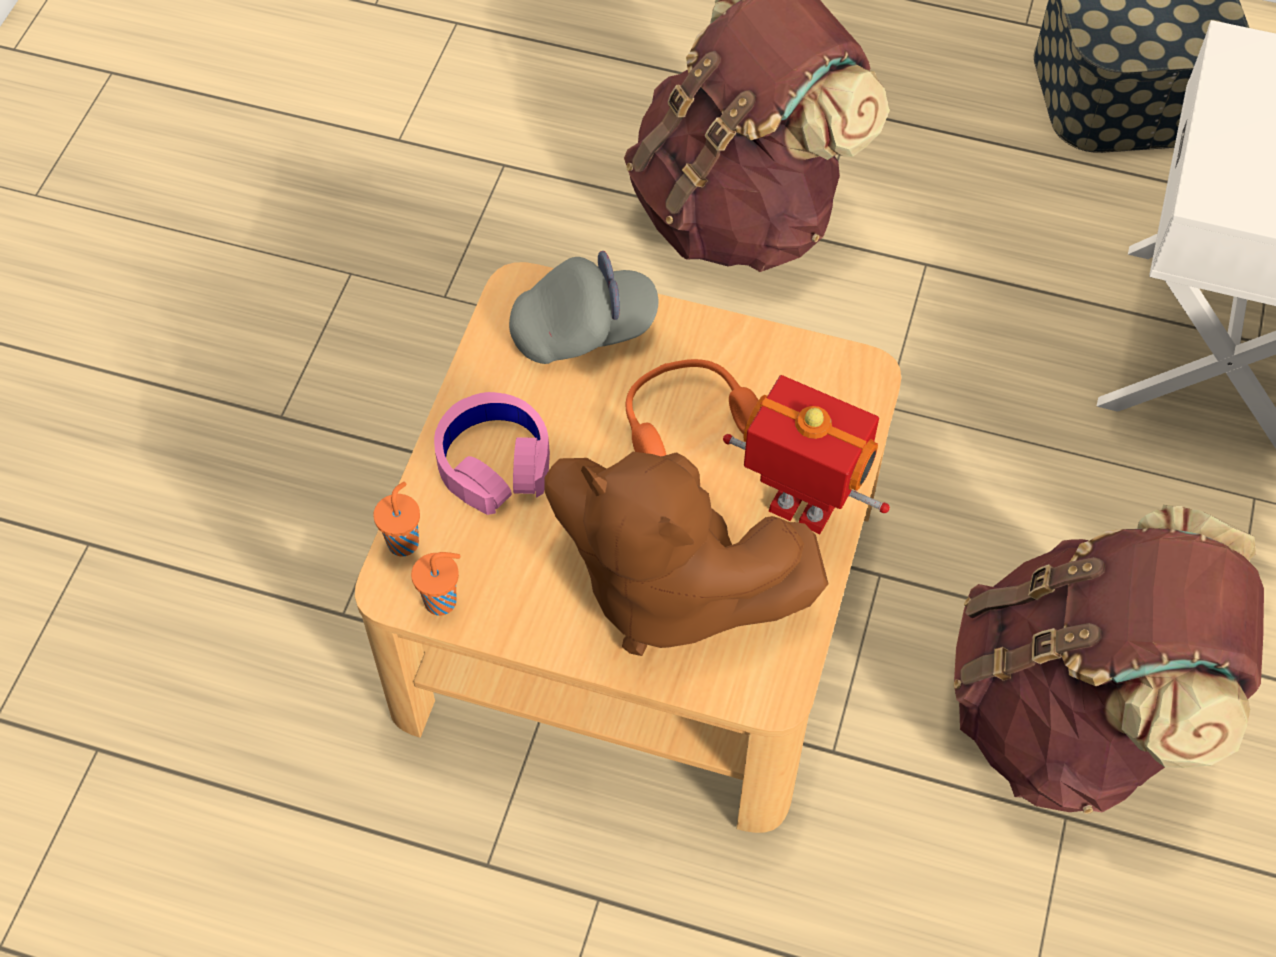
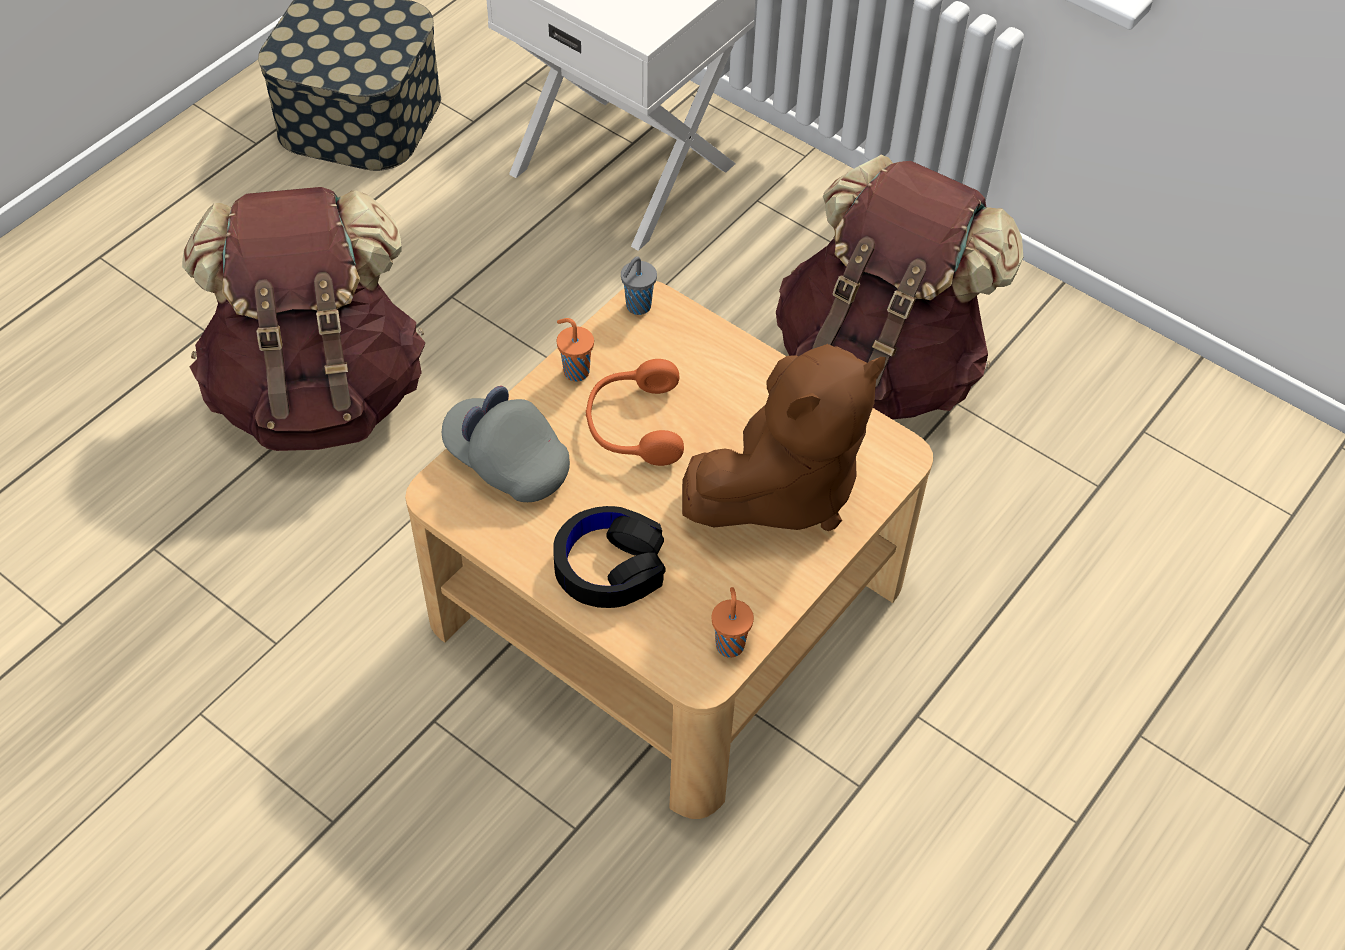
camera: 70 degrees left, 5 degrees down
(404, 541) = (658, 655): orange cup -> orange cup (575, 371)
(494, 462) = (609, 566): pink headphones -> black headphones
(584, 329) = (507, 462): grey cap -> grey cap turned 60 degrees counterclockwise
(800, 512) = (753, 384): toy robot -> none
(851, 367) = (637, 307): none -> grey cup

